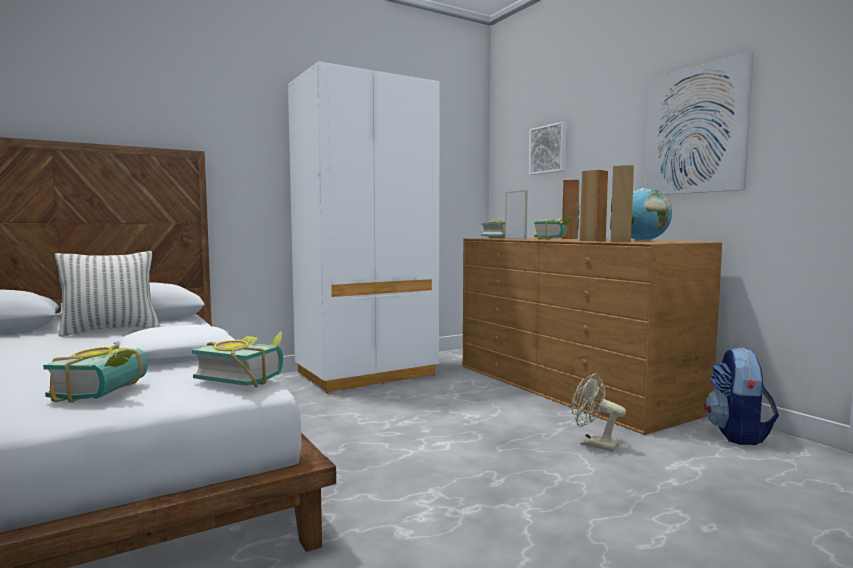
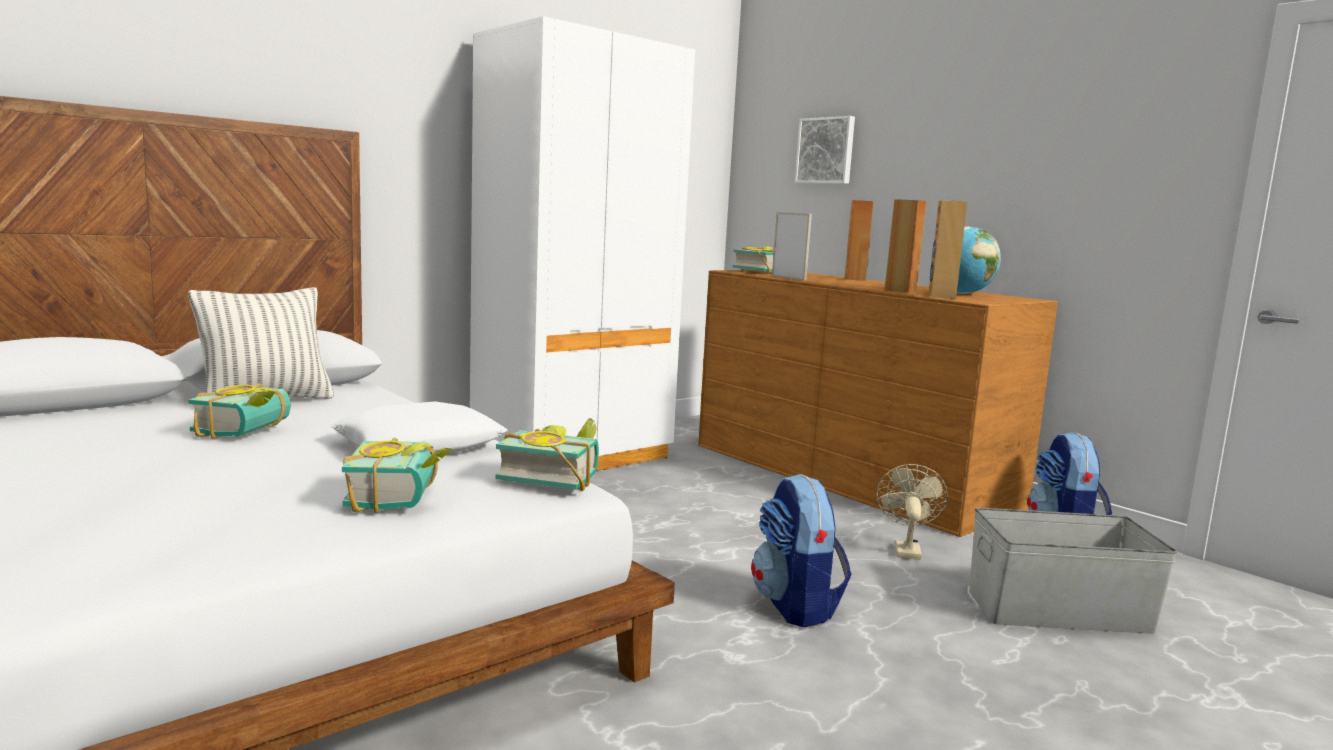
camera: 10 degrees left, 5 degrees up
(478, 490) = (796, 606): none -> backpack
(554, 239) = (840, 281): book -> book (250, 431)
(593, 444) = (906, 549): beige fan -> beige fan turned 75 degrees clockwise
(695, 130) = (1033, 154): picture -> none
(716, 501) = (1059, 612): none -> grey storage box

